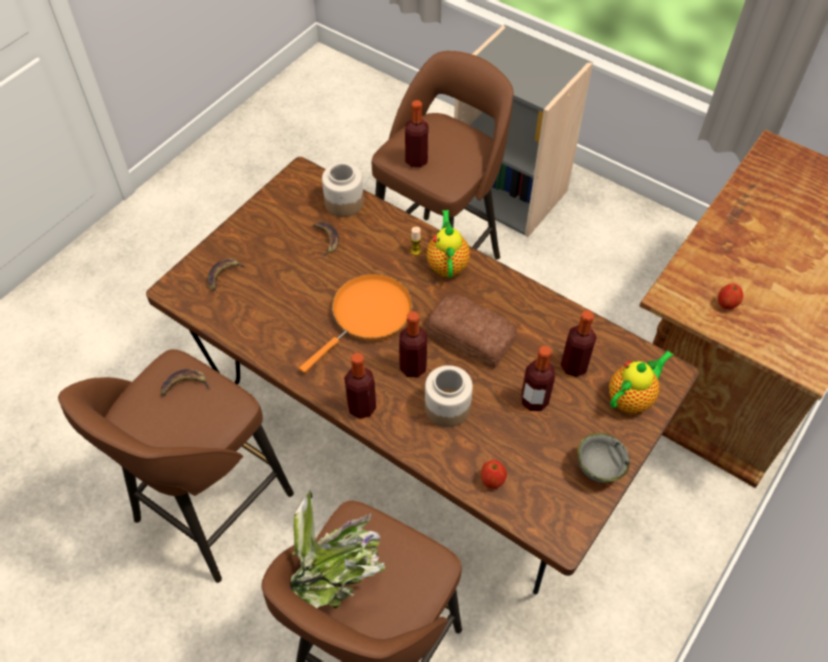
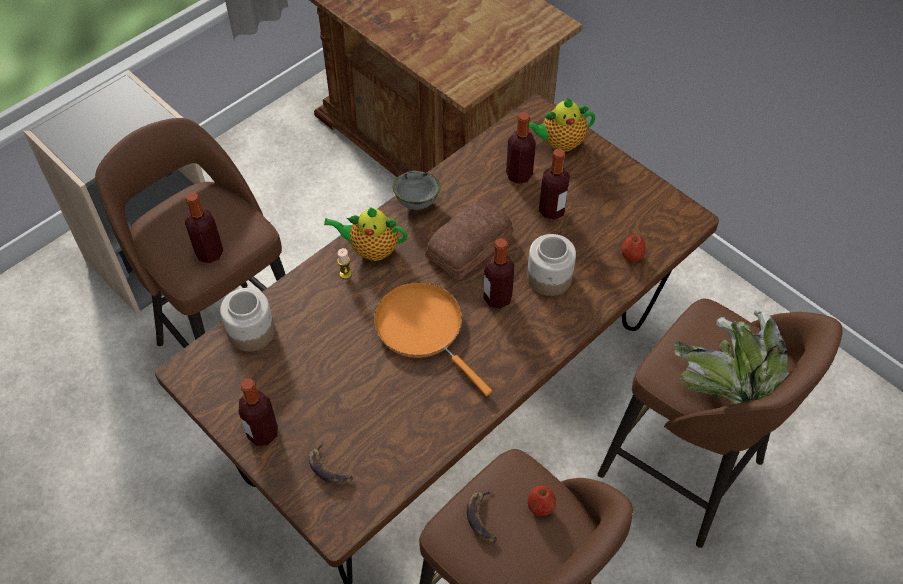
camera: 80 degrees left, 0 degrees up
(326, 239) = (303, 356): banana -> none
(361, 407) = (538, 348): bottle -> bottle (263, 433)
(597, 468) = (626, 182): grey bowl -> grey bowl (416, 203)
(632, 398) = (559, 143): teapot -> teapot turned 75 degrees counterclockwise
(726, 304) = (480, 54): apple -> apple (540, 507)

